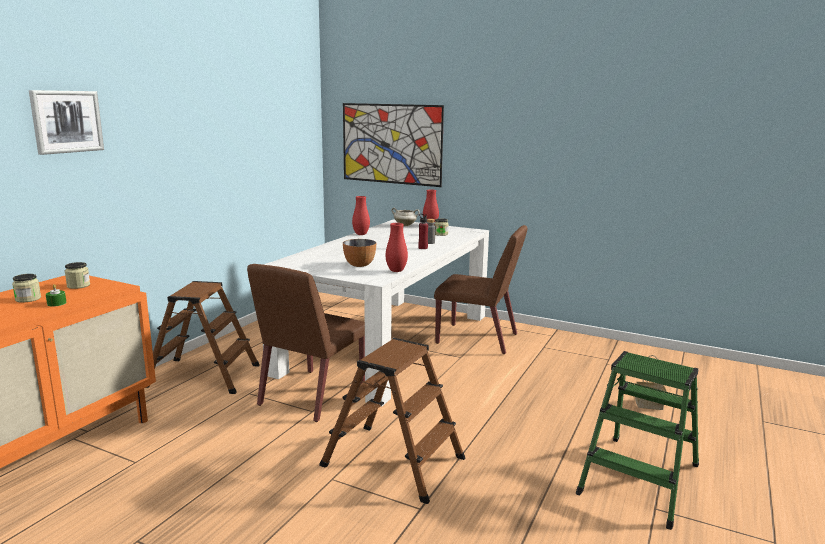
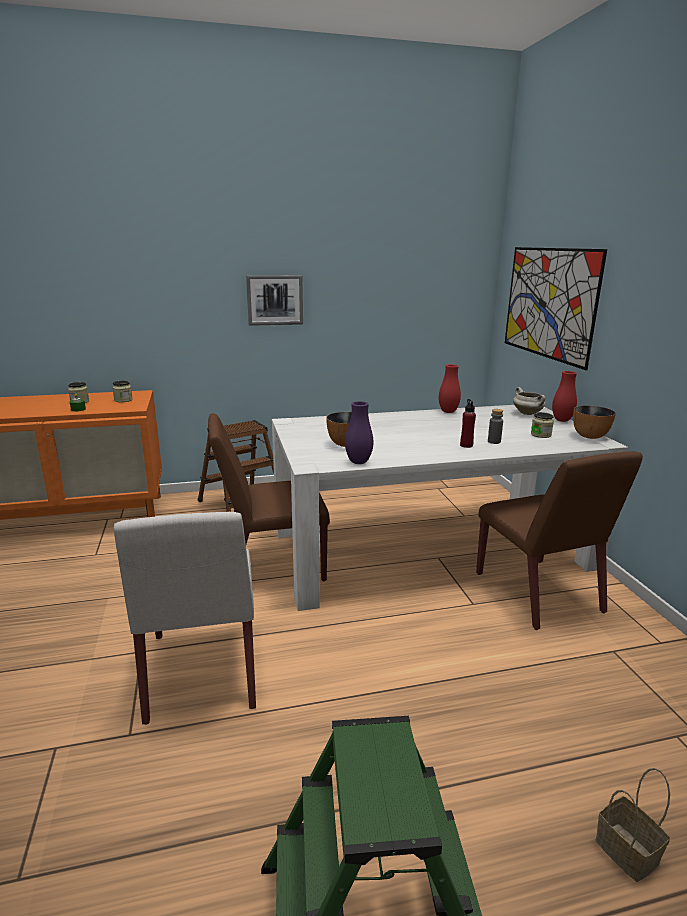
camera: 50 degrees right, 5 degrees up
(67, 121) = (153, 260): picture -> picture (275, 300)
(393, 461) = (202, 671): brown step ladder -> white chair
(396, 271) = (358, 462): red vase -> purple vase
(463, 229) = (590, 436): none -> bowl

